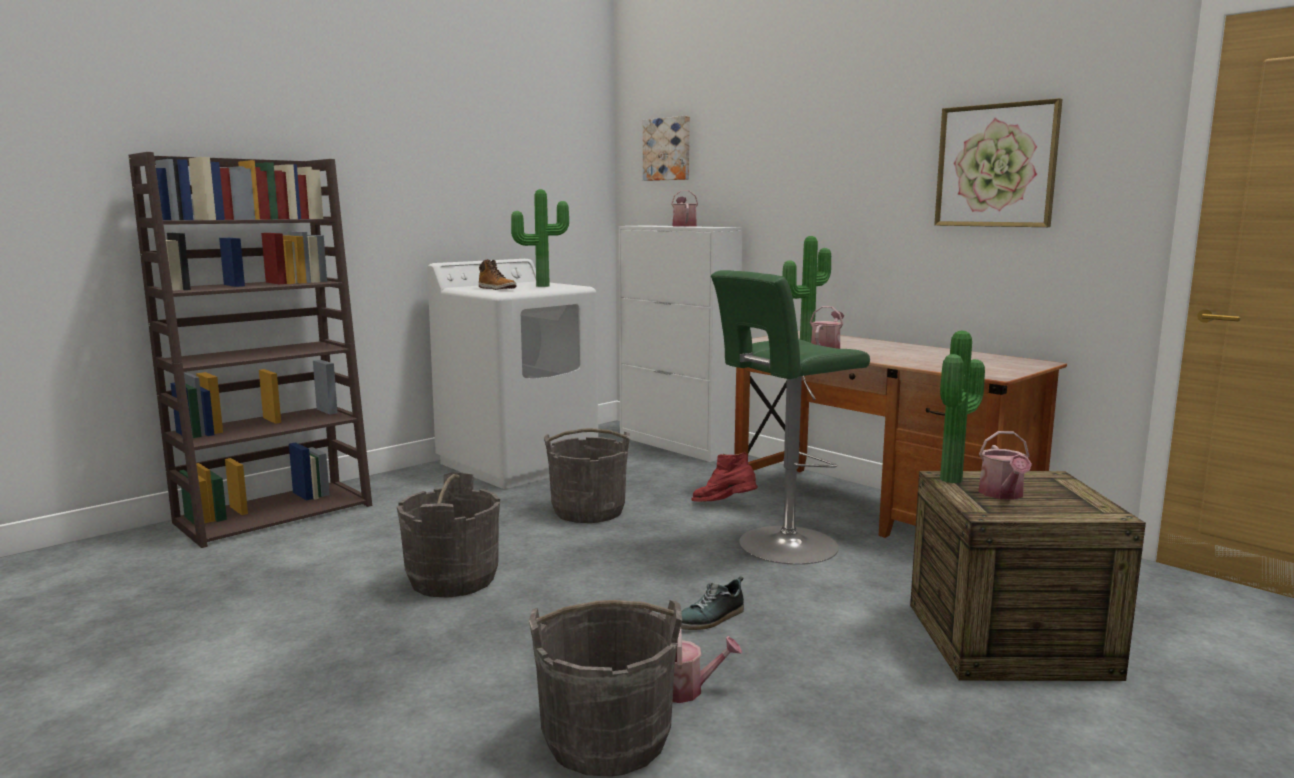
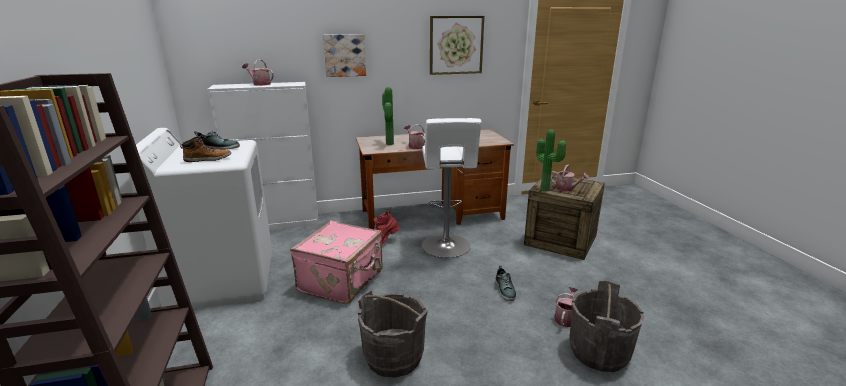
camera: 60 degrees left, 10 degrees up
(541, 286) = (218, 147): potted plant -> shoe
(588, 511) = (342, 281): grey bucket -> pink suitcase
(668, 149) = (223, 28): picture -> picture (344, 55)
(782, 546) = (446, 247): green stool -> white stool

